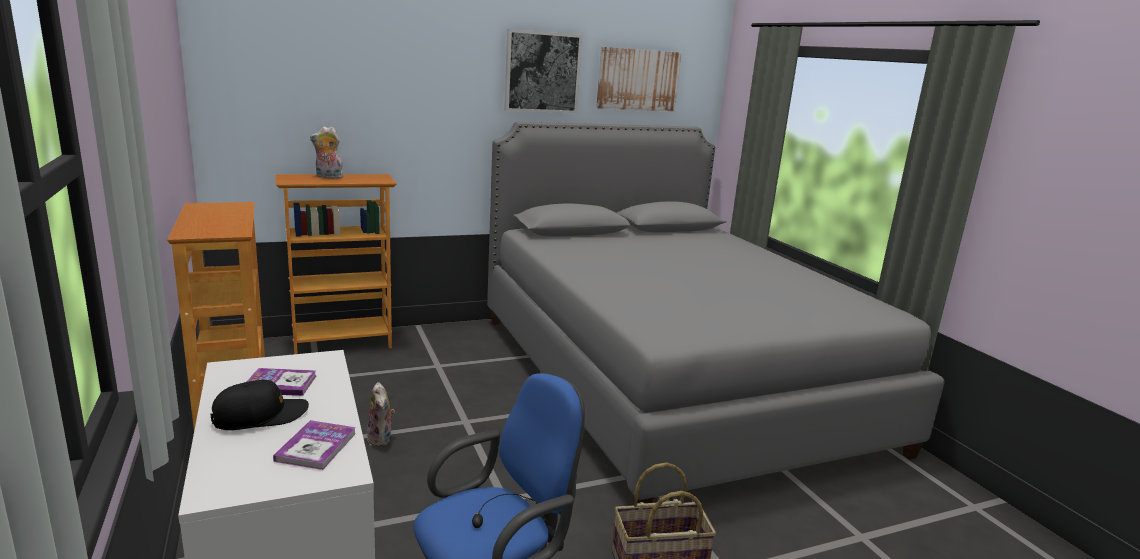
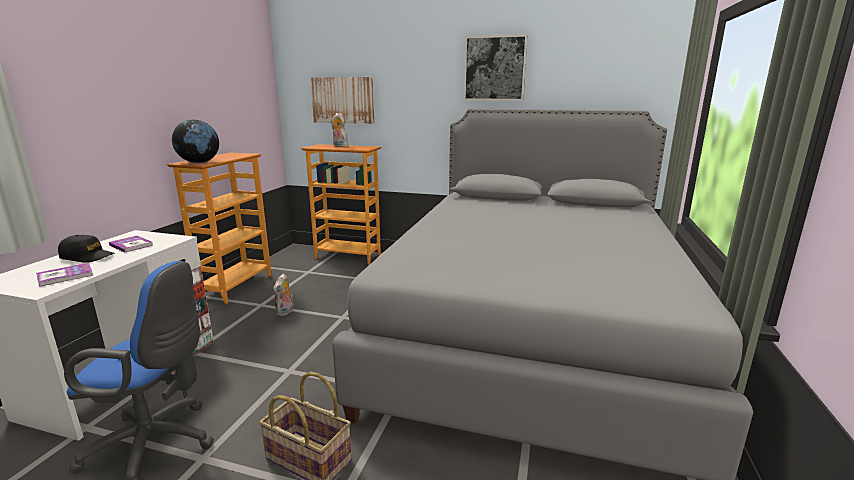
camera: 40 degrees right, 0 degrees up
(220, 230) = (199, 162): none -> globe
(638, 79) = (585, 69): picture -> picture (343, 100)

